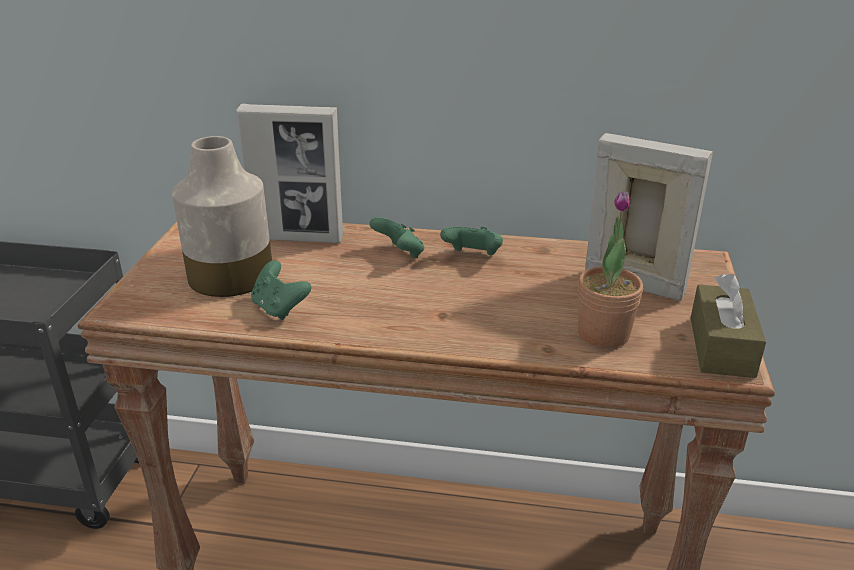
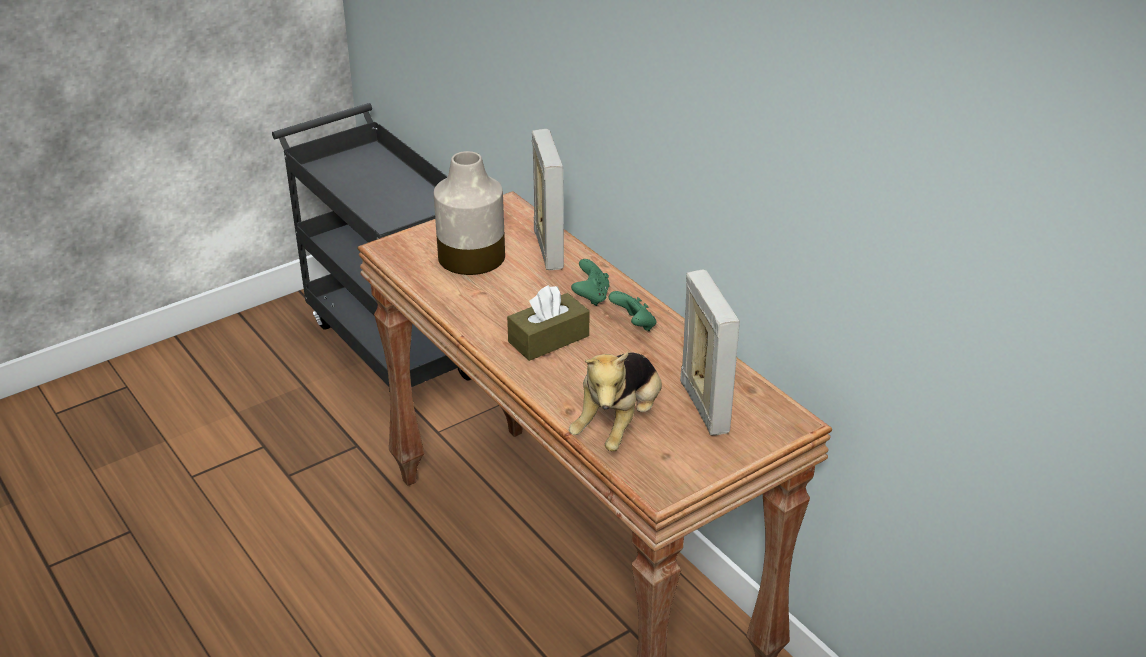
camera: 45 degrees right, 5 degrees up
(279, 308) = (465, 295): green game controller -> none
(298, 238) = (548, 249): picture frame -> picture frame turned 150 degrees counterclockwise
(603, 334) = (619, 423): potted plant -> plush toy
(721, 346) = (677, 477): brown tissue box -> brown tissue box (548, 339)

